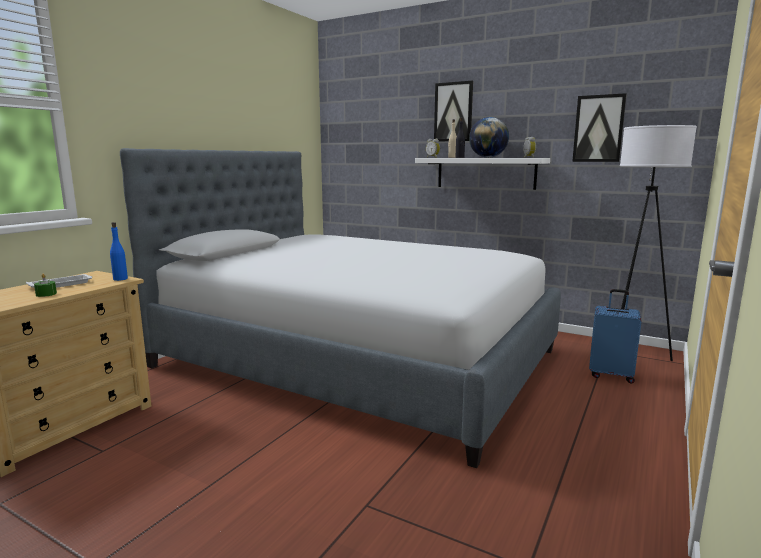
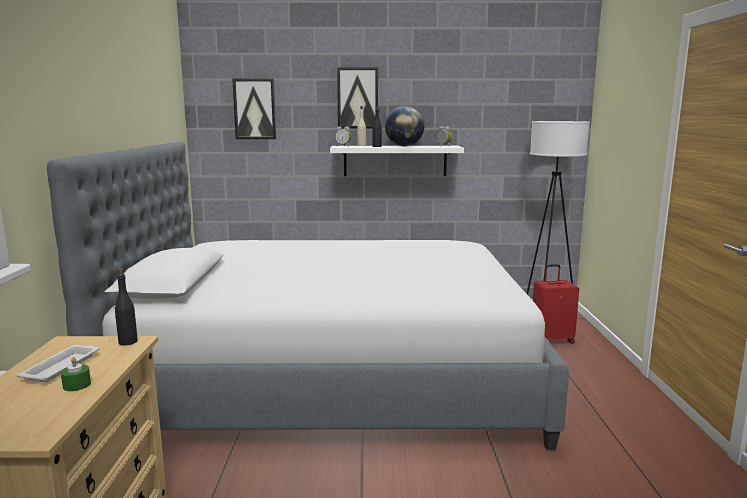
camera: 30 degrees left, 0 degrees up
(120, 279) = (127, 342): blue bottle -> black bottle
(598, 128) = (500, 119): picture -> picture (255, 109)
(611, 375) = (552, 339): blue suitcase -> red suitcase

